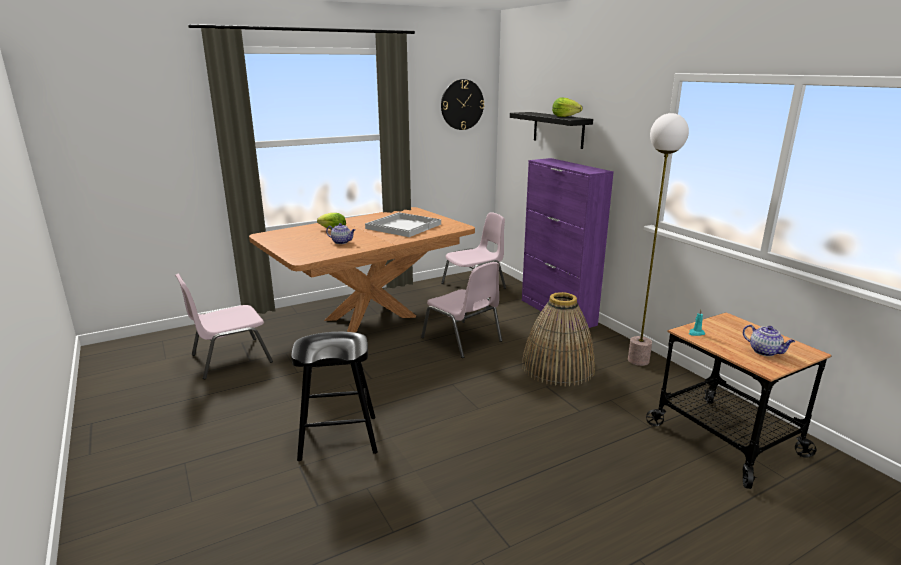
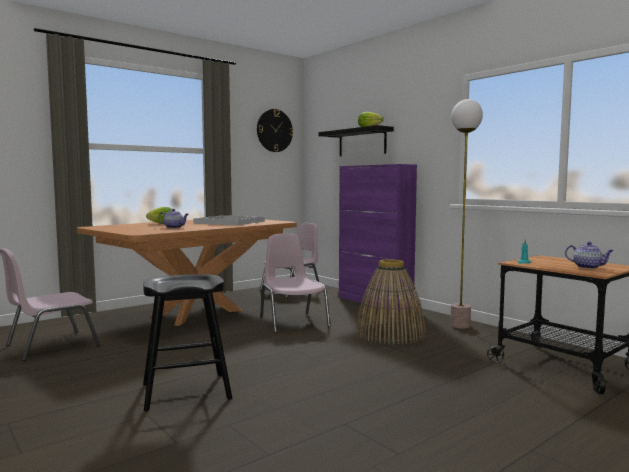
camera: 10 degrees left, 15 degrees down
(462, 340) = (293, 322): pink chair -> pink chair turned 150 degrees counterclockwise

